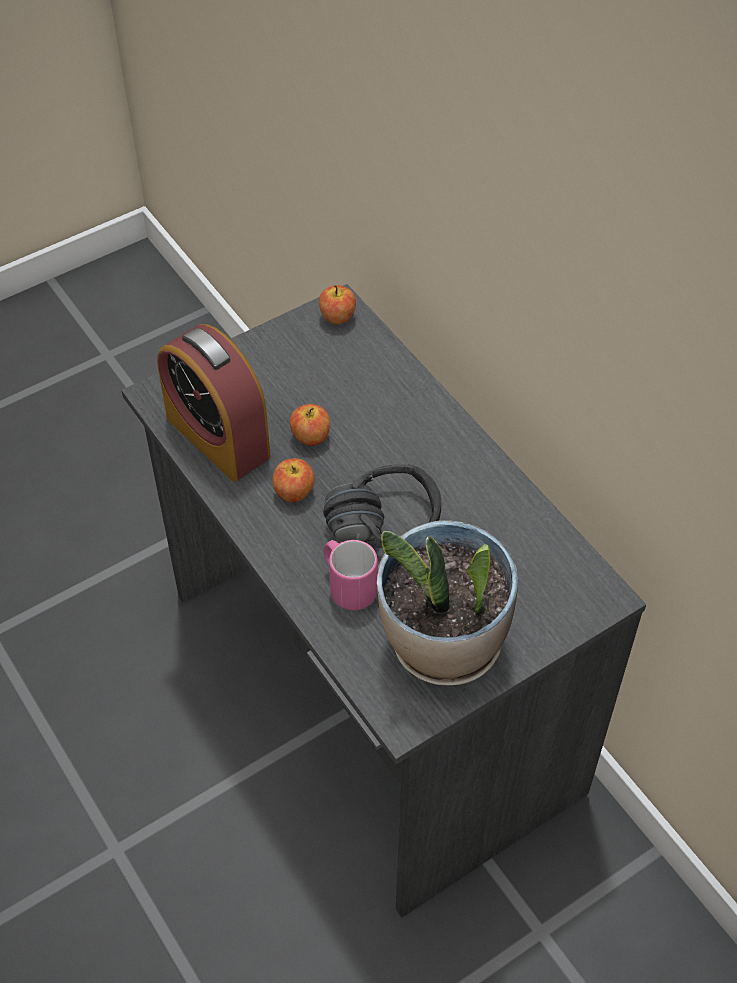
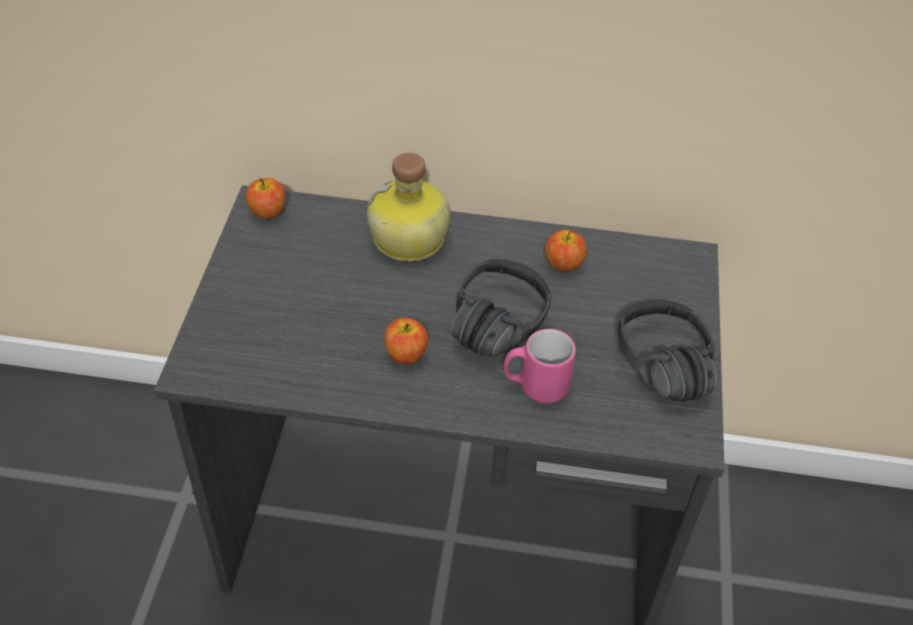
camera: 50 degrees left, 5 degrees down
(218, 437) = (290, 362): alarm clock -> none
(310, 437) = (363, 307): apple -> apple (563, 264)
(406, 412) = (409, 240): none -> bottle
(443, 645) = (647, 369): potted plant -> black headphones

